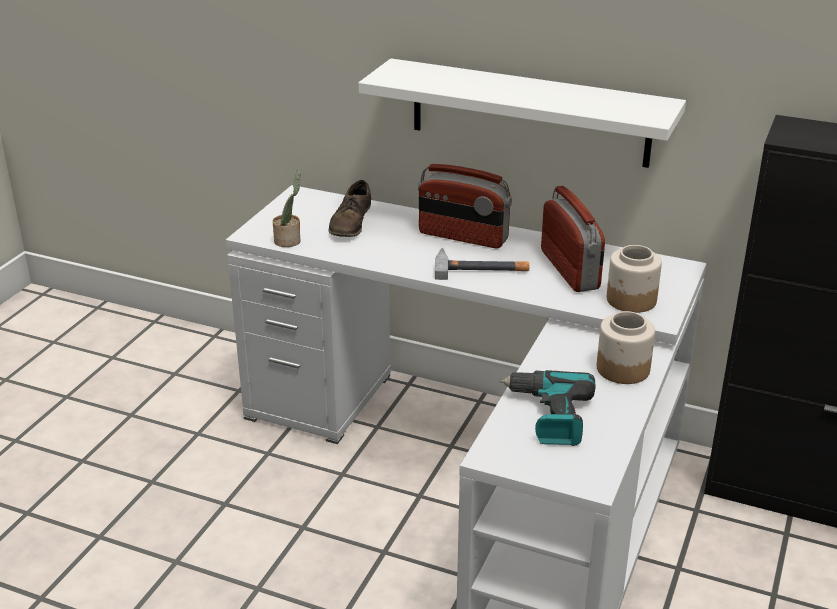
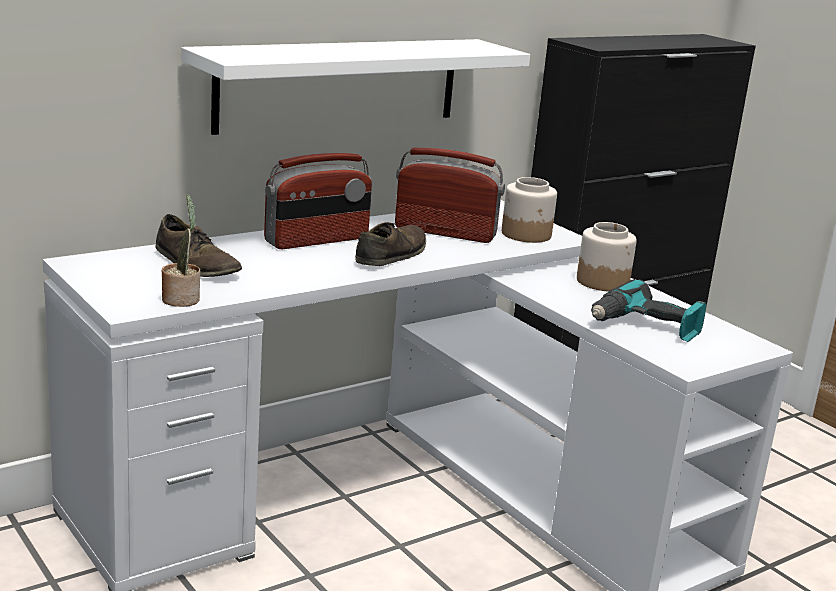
camera: 60 degrees left, 10 degrees down
(481, 268) = (391, 254): hammer -> brown shoe

